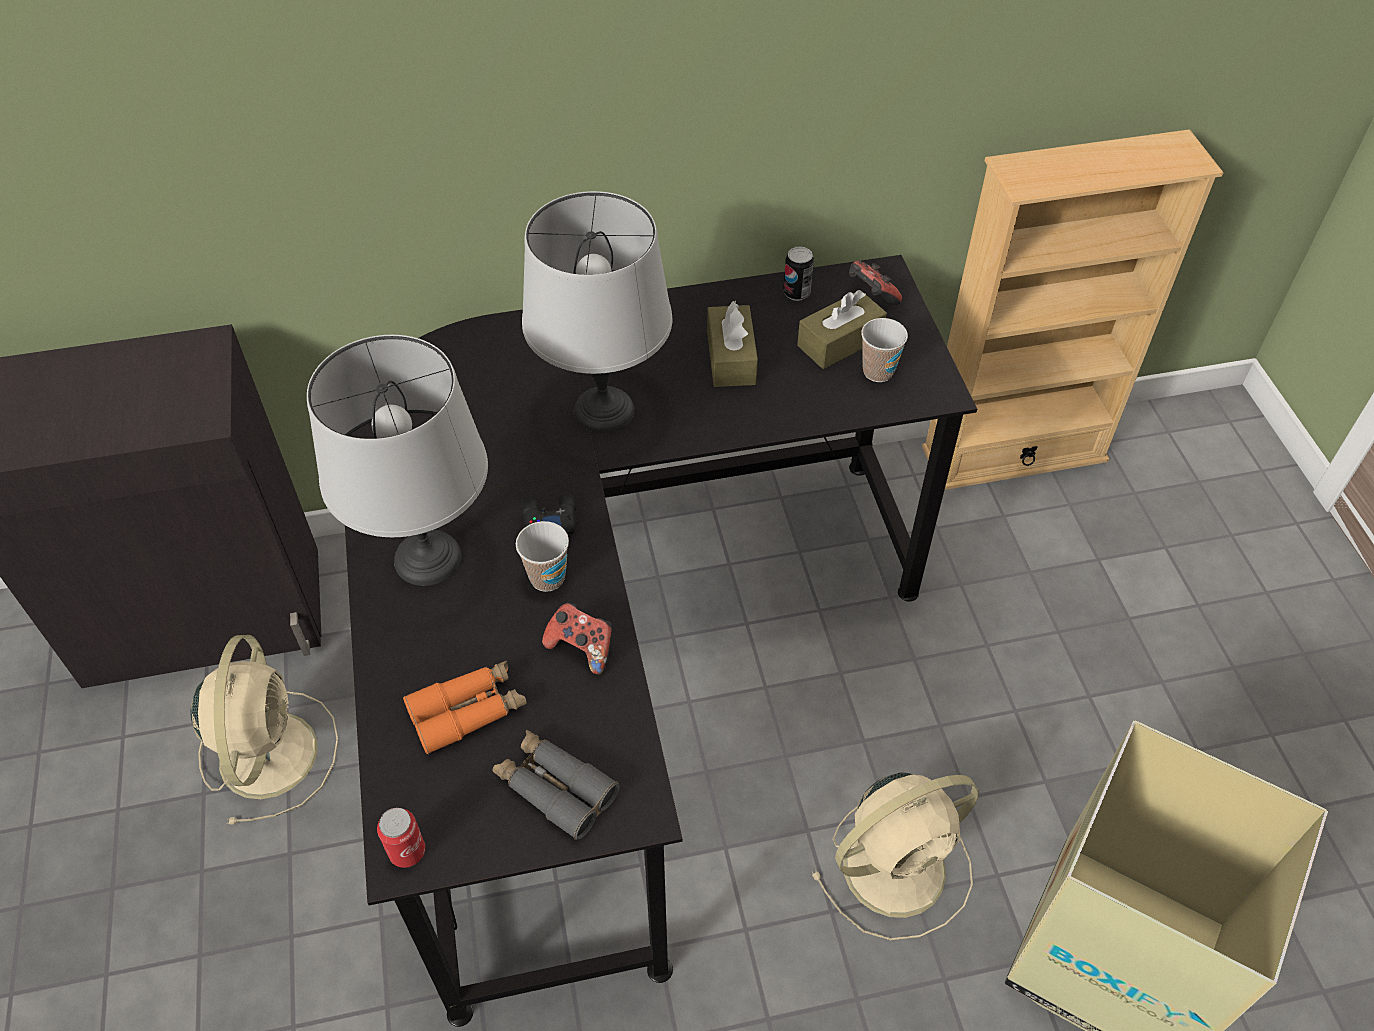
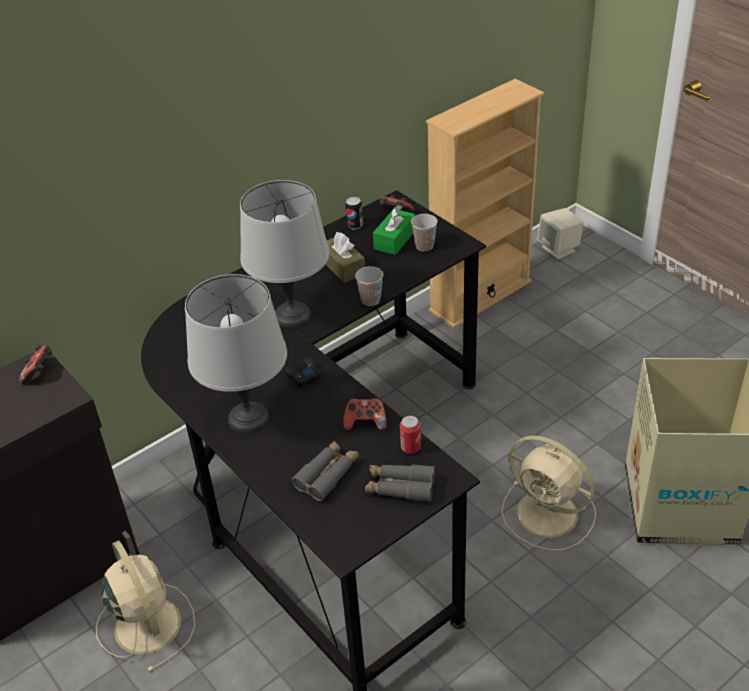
camera: 25 degrees left, 10 degrees down
(196, 363) = (40, 372): none -> game controller
(407, 851) = (344, 547): can -> can (410, 447)
(468, 711) = (327, 475): orange binoculars -> grey binoculars
(547, 578) = (322, 400): cup -> cup (370, 300)
(840, 342) = (394, 239): brown tissue box -> green tissue box
(898, 865) = (549, 515): beige fan -> beige fan turned 90 degrees clockwise
(1186, 424) = (559, 249): none -> beige speaker

